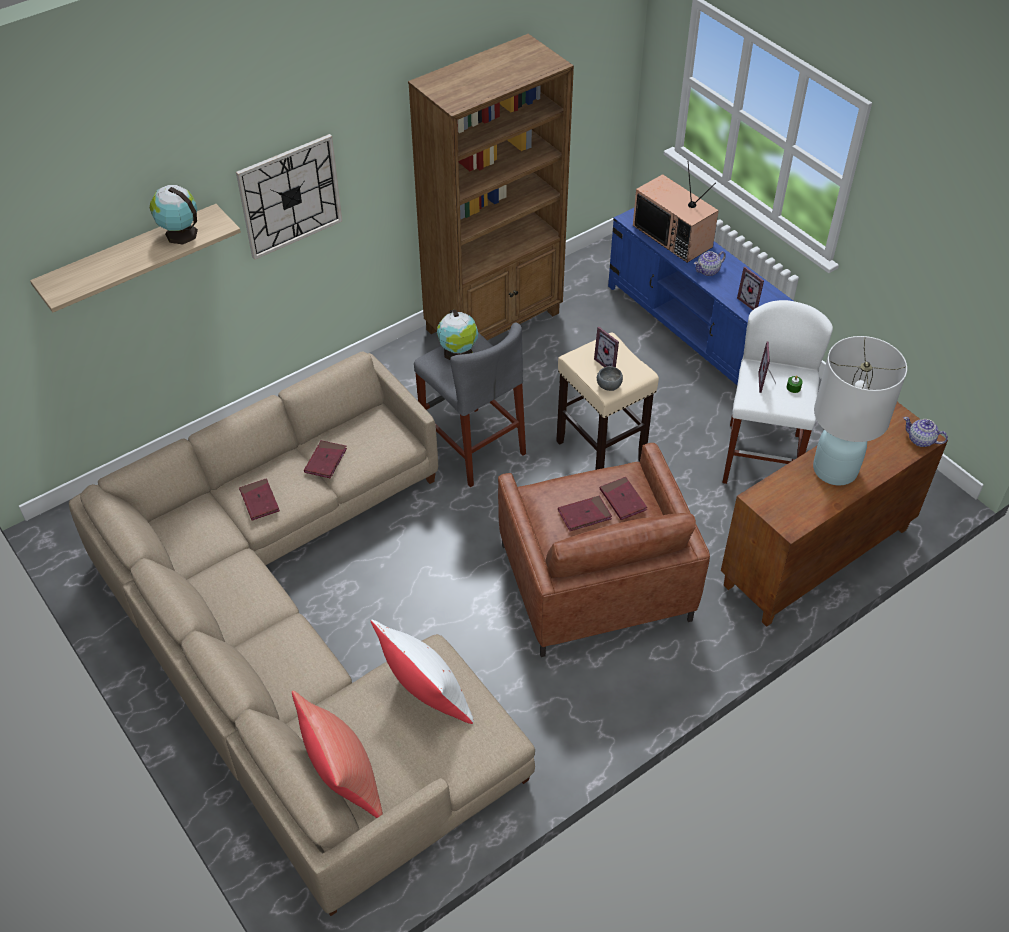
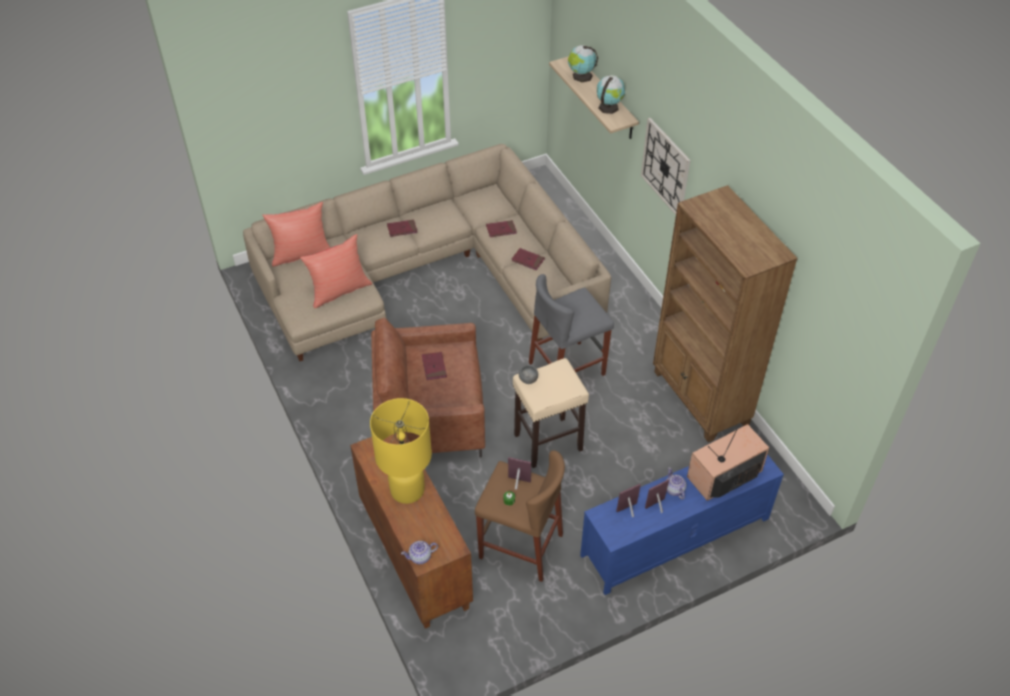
camera: 100 degrees right, 0 degrees up
(425, 696) = (339, 290): white pillow -> red pillow
(458, 353) = (584, 307): globe -> globe (581, 76)
(609, 363) = (553, 385): picture frame -> picture frame (658, 507)
(623, 500) = (441, 389): red book -> red book (402, 229)
(761, 458) = (520, 546): white stool -> brown stool
(834, 469) = (407, 489): white table lamp -> yellow table lamp
(921, 440) = (420, 557): teapot -> teapot turned 150 degrees counterclockwise

